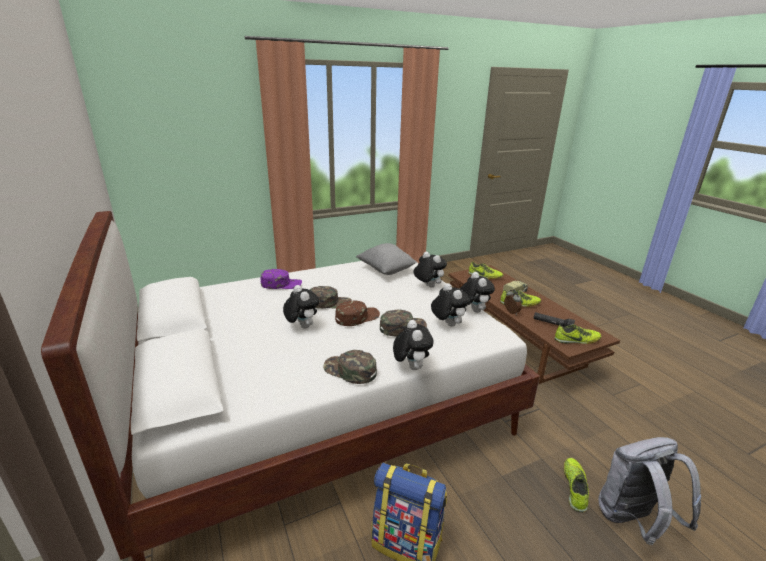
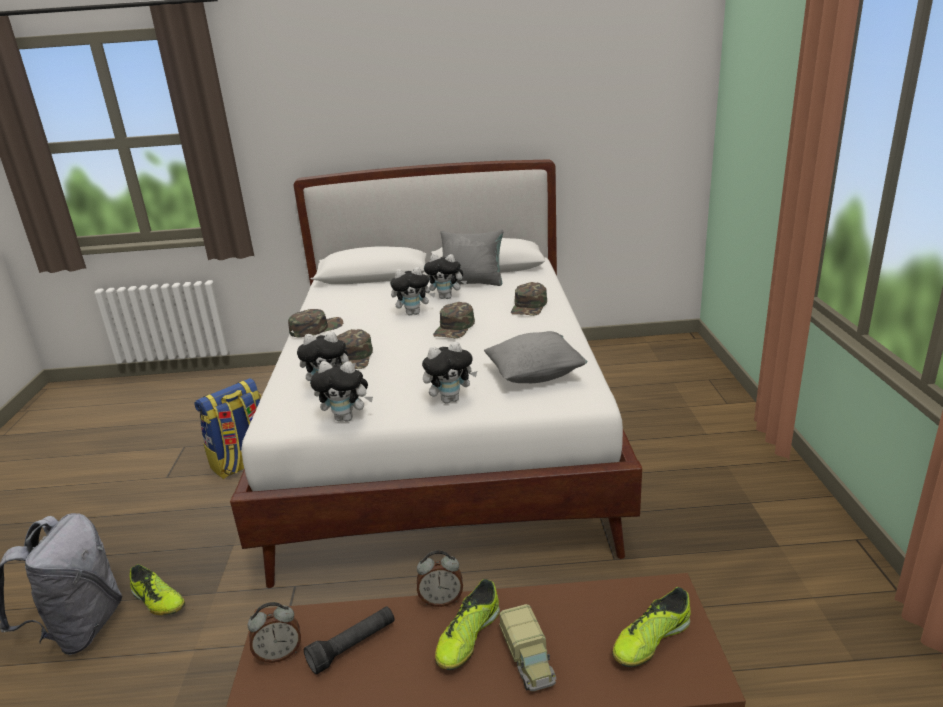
camera: 115 degrees right, 0 degrees up
(221, 314) = (473, 282): none -> grey pillow
(281, 284) = (529, 306): purple cap -> green cap
(357, 317) = (404, 338): brown cap -> none
(411, 366) = (288, 356): plush toy -> plush toy (447, 297)
(577, 340) = (279, 654): shoe -> alarm clock

